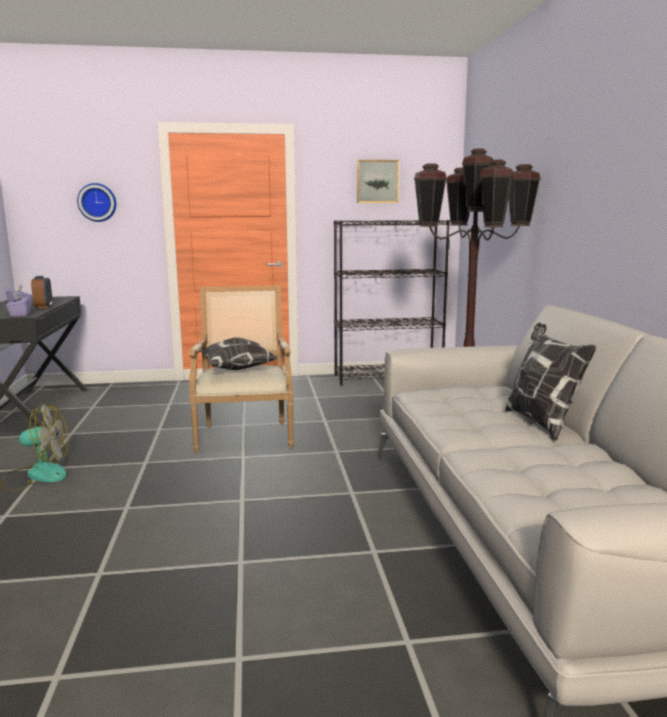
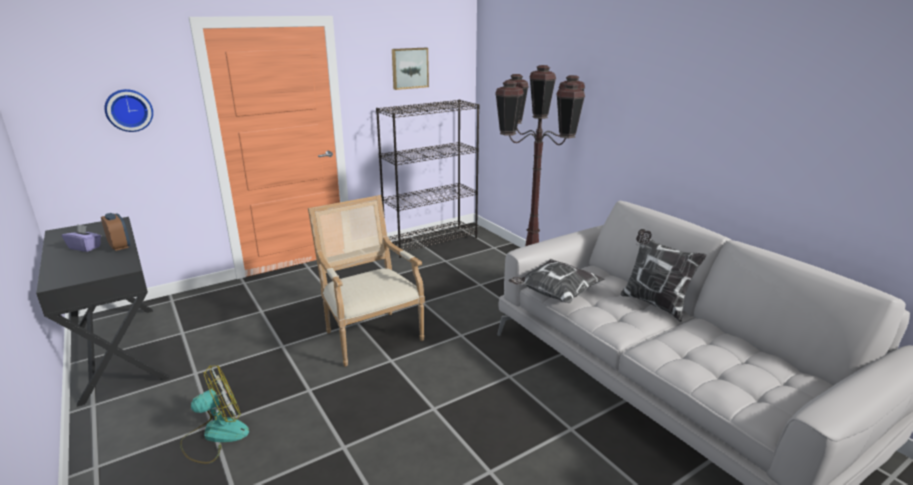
camera: 25 degrees left, 10 degrees up
(20, 315) = (116, 268): purple tissue box -> none
(235, 370) = (360, 282): pillow -> pillow (555, 294)

